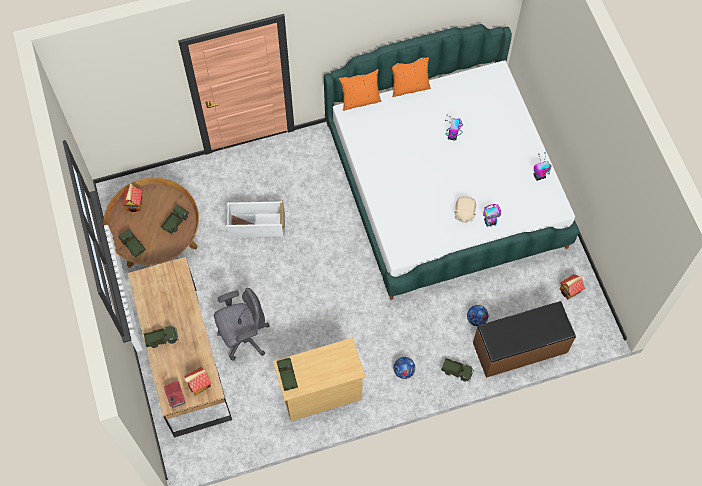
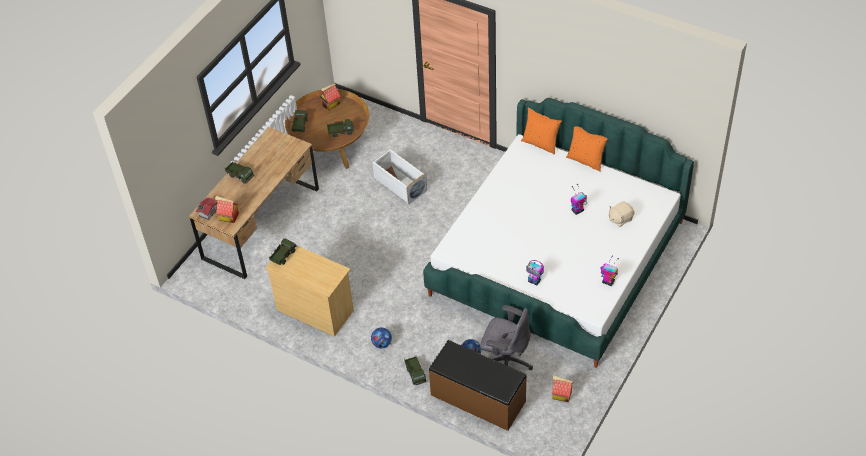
camera: 50 degrees right, 15 degrees down
(243, 337) = (310, 240): grey office chair -> grey office chair (505, 362)
(464, 213) = (523, 262): beige plush toy -> beige plush toy (620, 219)

